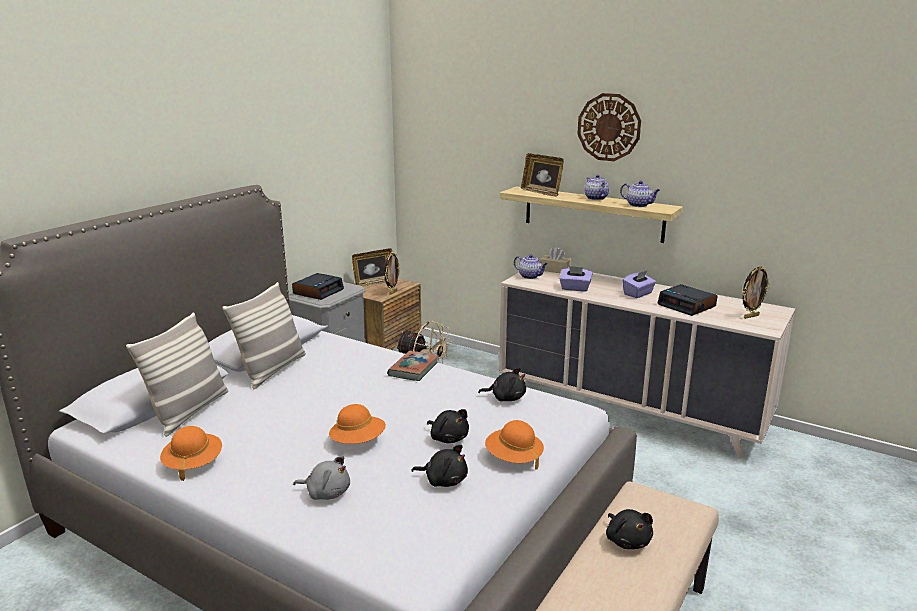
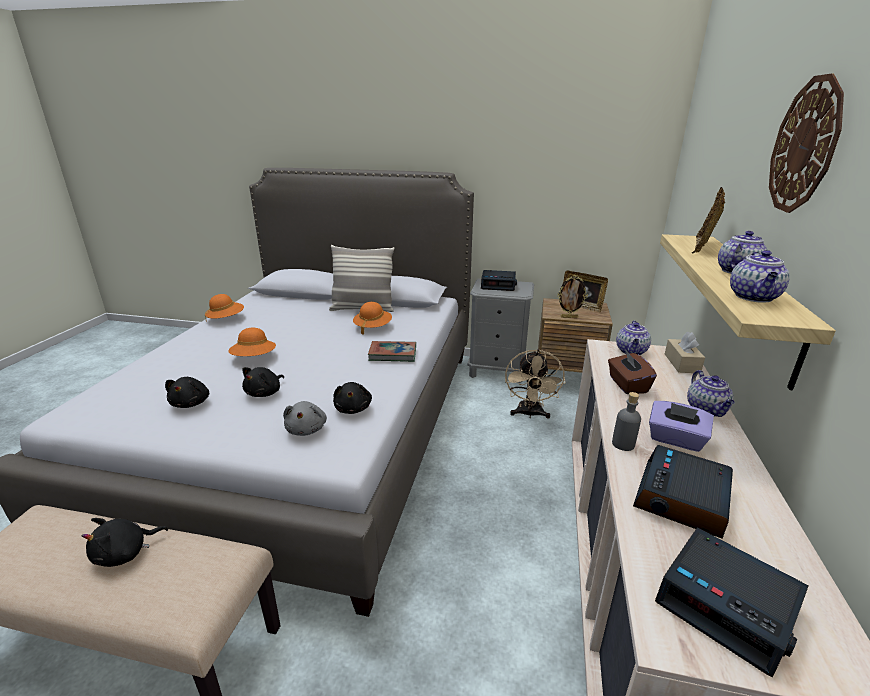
camera: 70 degrees right, 5 degrees up
(189, 412) = (292, 302): pillow -> none
(326, 493) = (181, 363): grey plush toy -> grey plush toy (307, 429)
(513, 458) = (230, 431): orange hat -> orange hat (373, 327)
(575, 288) = (627, 385): purple tissue box -> brown tissue box
(612, 280) = (707, 410): none -> teapot
(639, 305) = (623, 444): none -> grey bottle
(750, 316) = (728, 605): picture frame -> alarm clock

